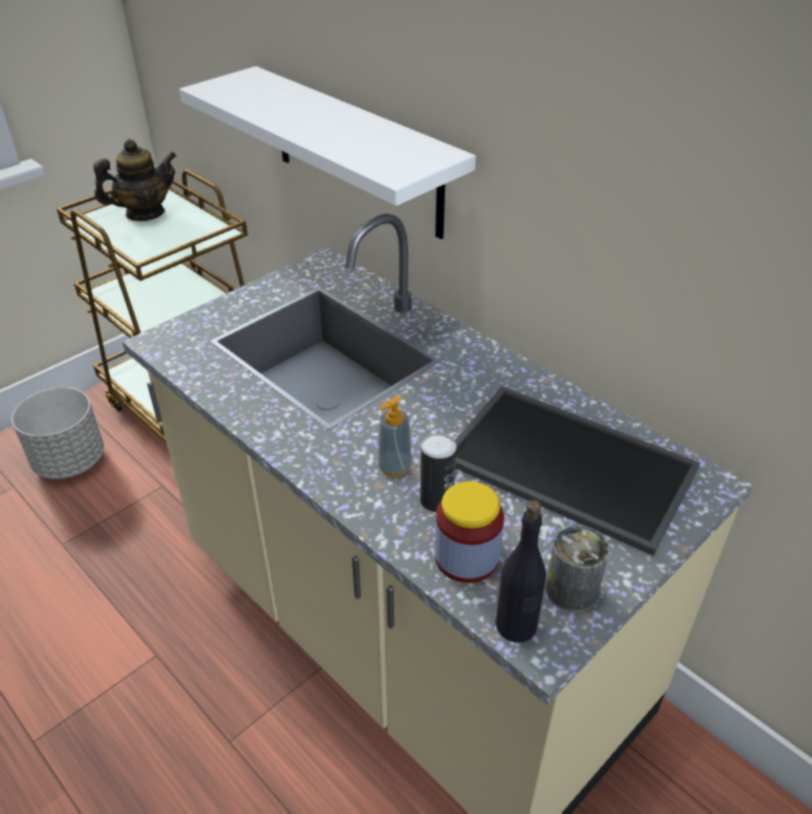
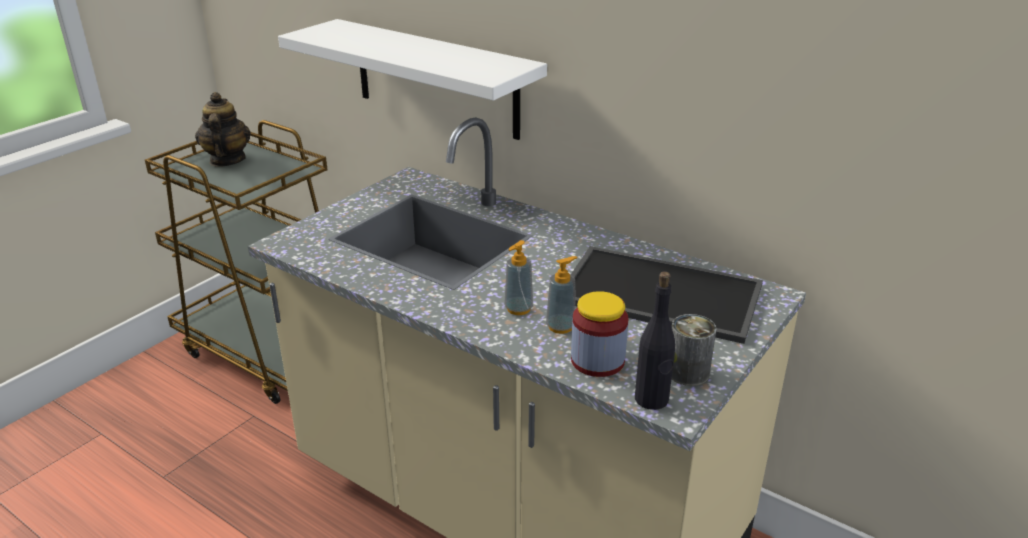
camera: 10 degrees left, 10 degrees down
(70, 461) = (155, 405): grey planter -> none
(145, 213) = (227, 160): teapot -> teapot turned 60 degrees counterclockwise
(436, 500) = (560, 327): can -> soap dispenser

